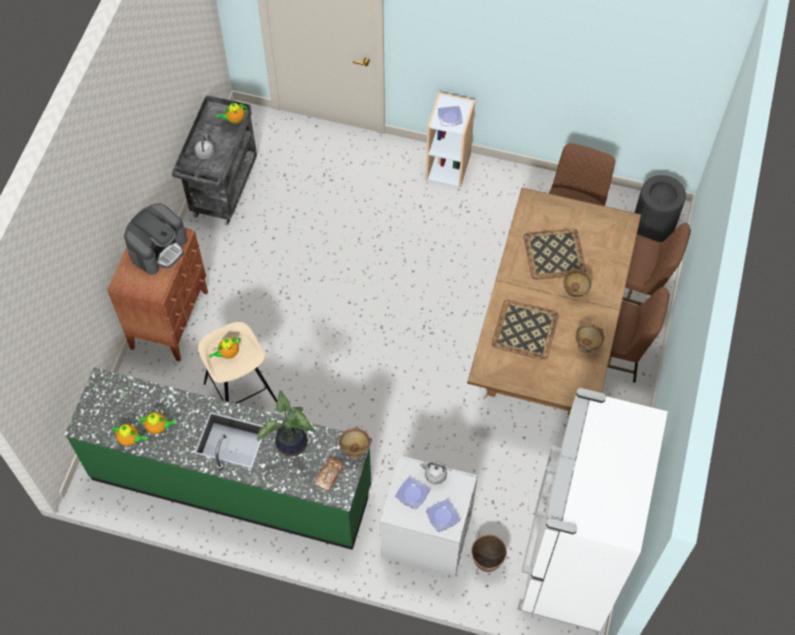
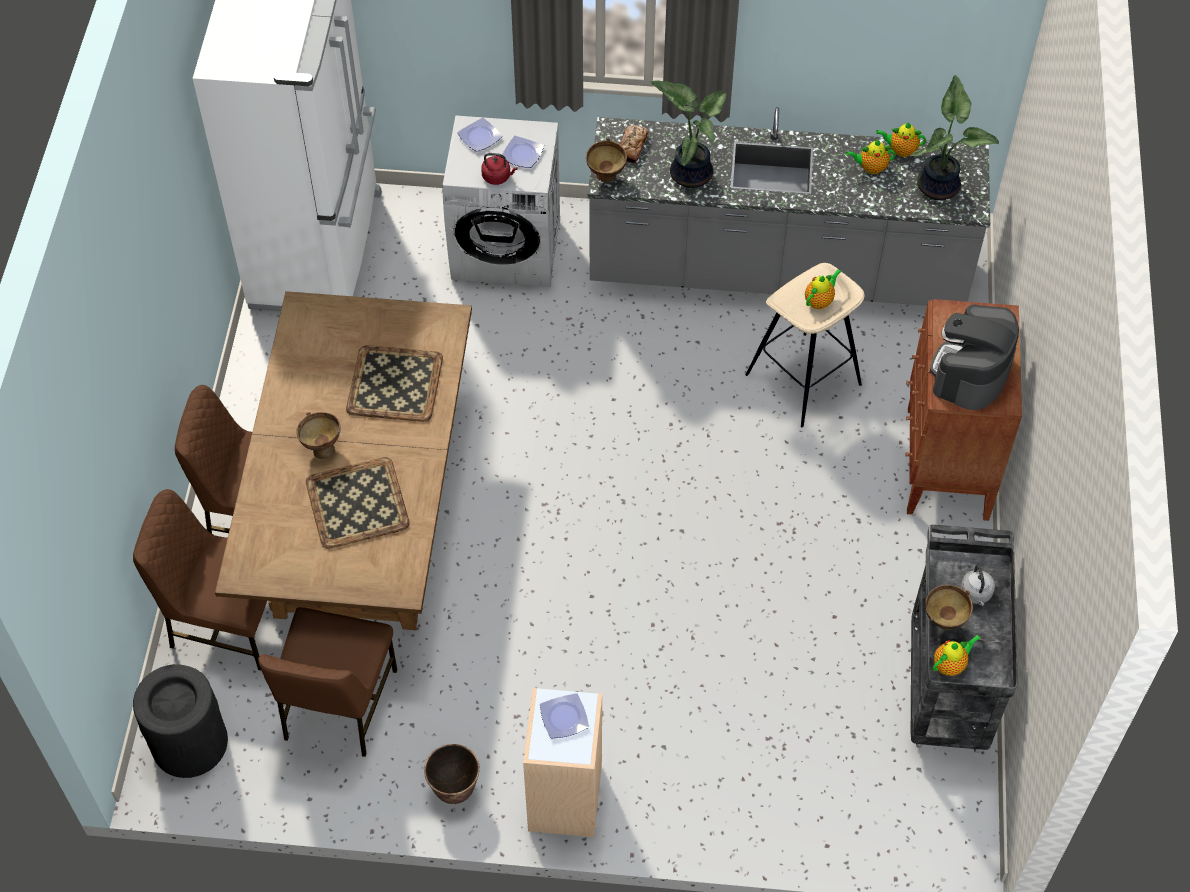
camera: 170 degrees right, 5 degrees down
(115, 404) = (940, 185): none -> potted plant
(232, 482) = (777, 273): green counter -> grey counter
(434, 475) = (498, 177): grey kettle -> red kettle
(487, 561) = (424, 235): planter -> planter (454, 790)
(587, 345) = (300, 375): brown bowl -> brown bowl (943, 623)

